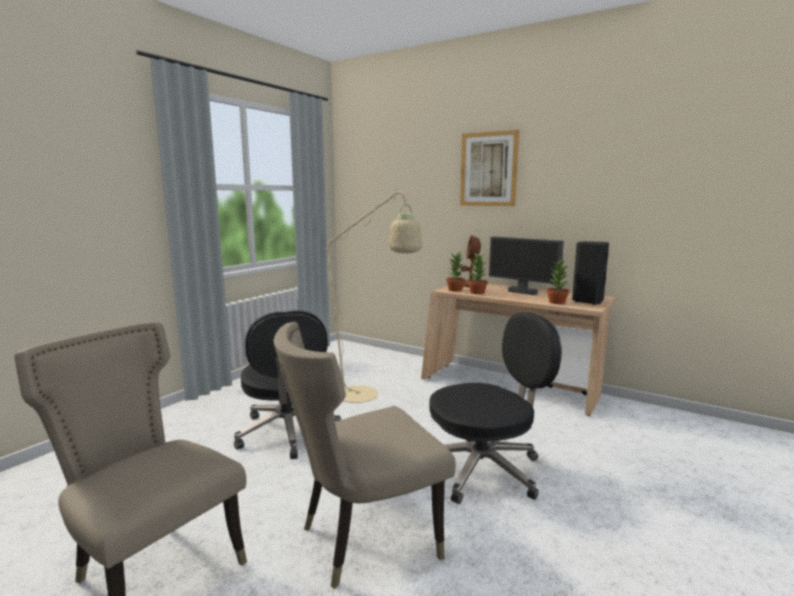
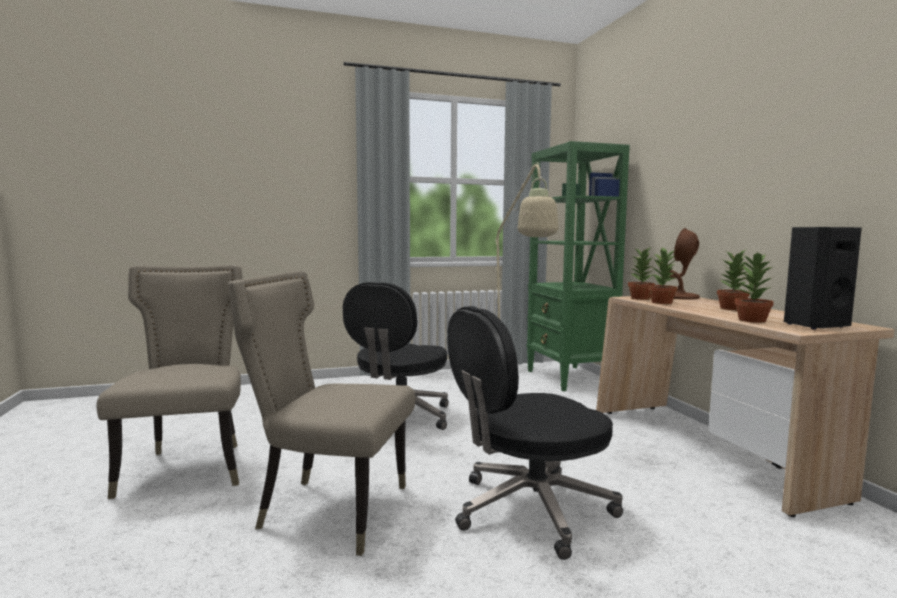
camera: 40 degrees right, 5 degrees down
(365, 355) = (570, 378): none -> green bookcase
(485, 469) = (529, 510): black office chair -> black office chair turned 135 degrees clockwise
(488, 169) = (718, 137): picture -> none
(523, 292) = (732, 308): monitor -> potted plant

